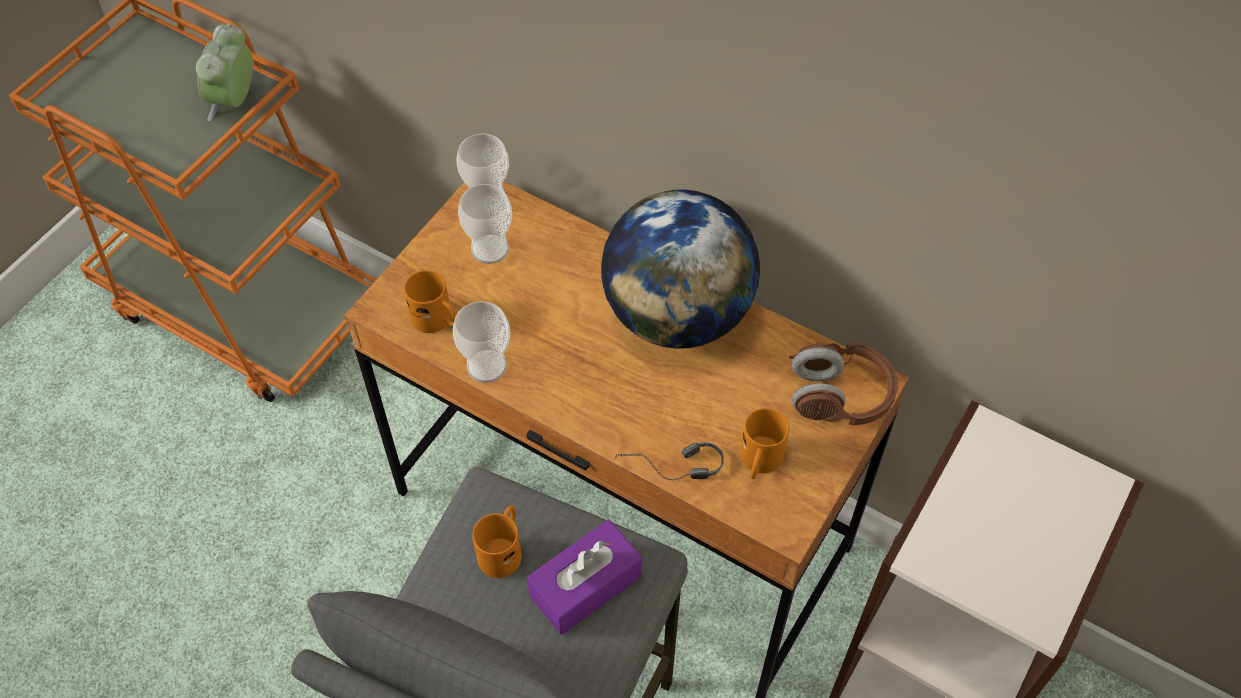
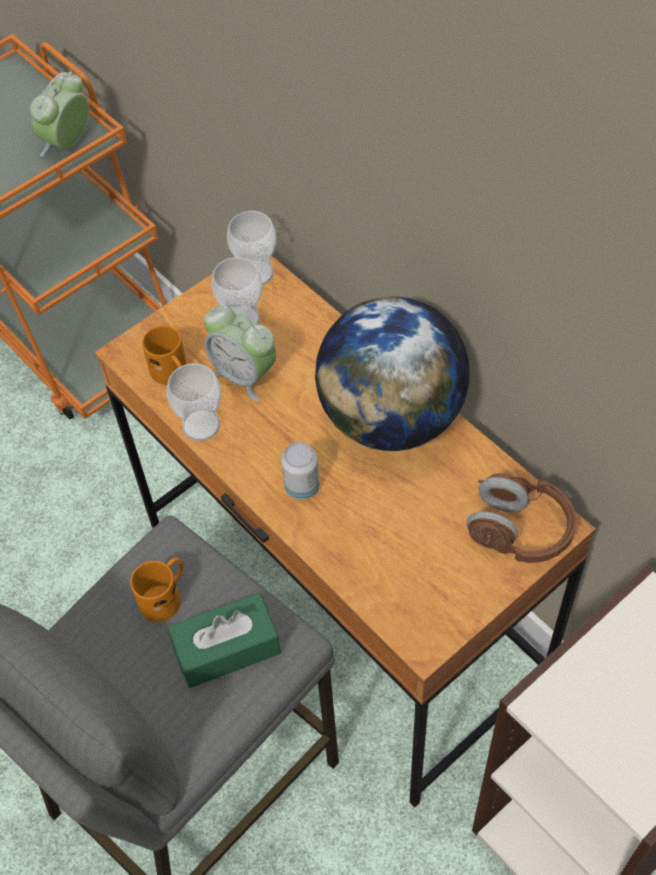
camera: 20 degrees right, 0 degrees up
(512, 305) = (244, 375): none -> alarm clock
(585, 585) = (227, 649): purple tissue box -> green tissue box
(613, 404) = (302, 487): none -> can
(670, 471) = (332, 562): headphones -> none
(759, 462) = (419, 575): orange mug -> none

